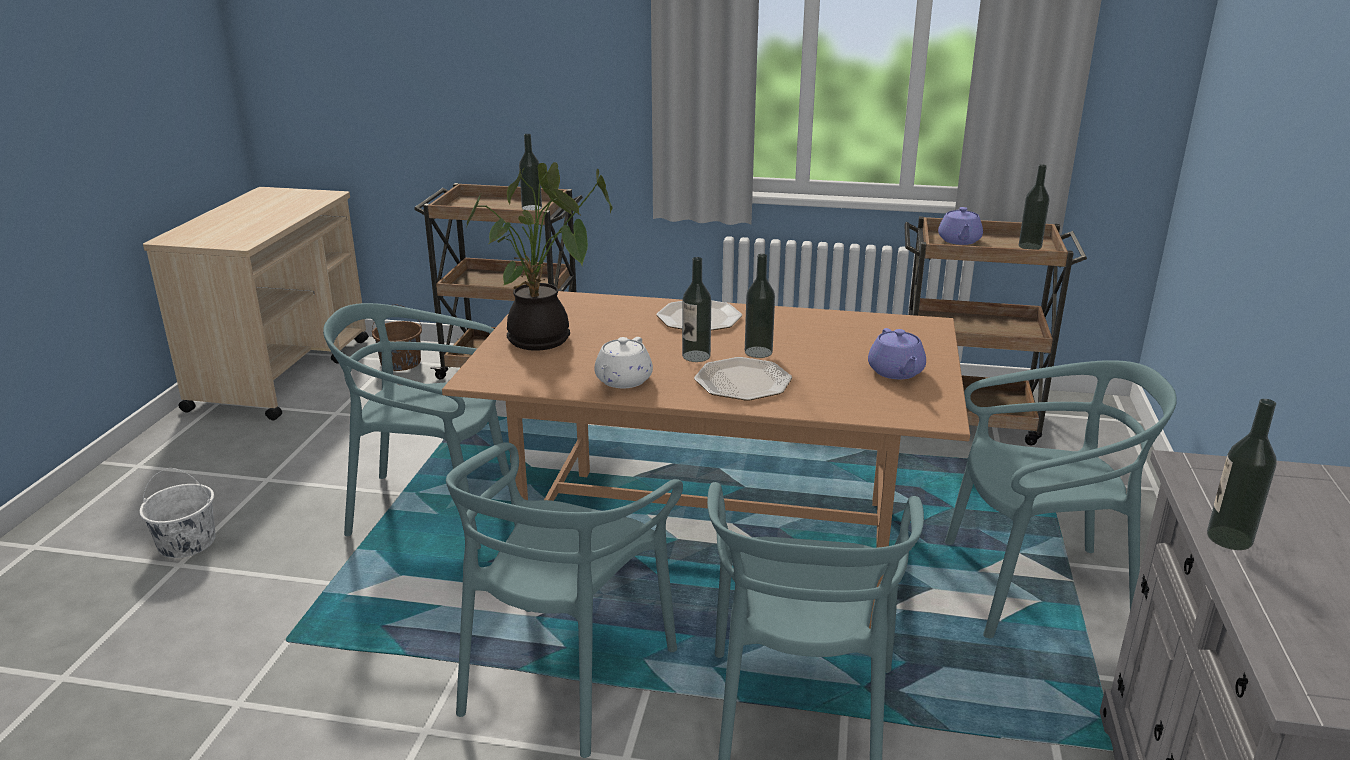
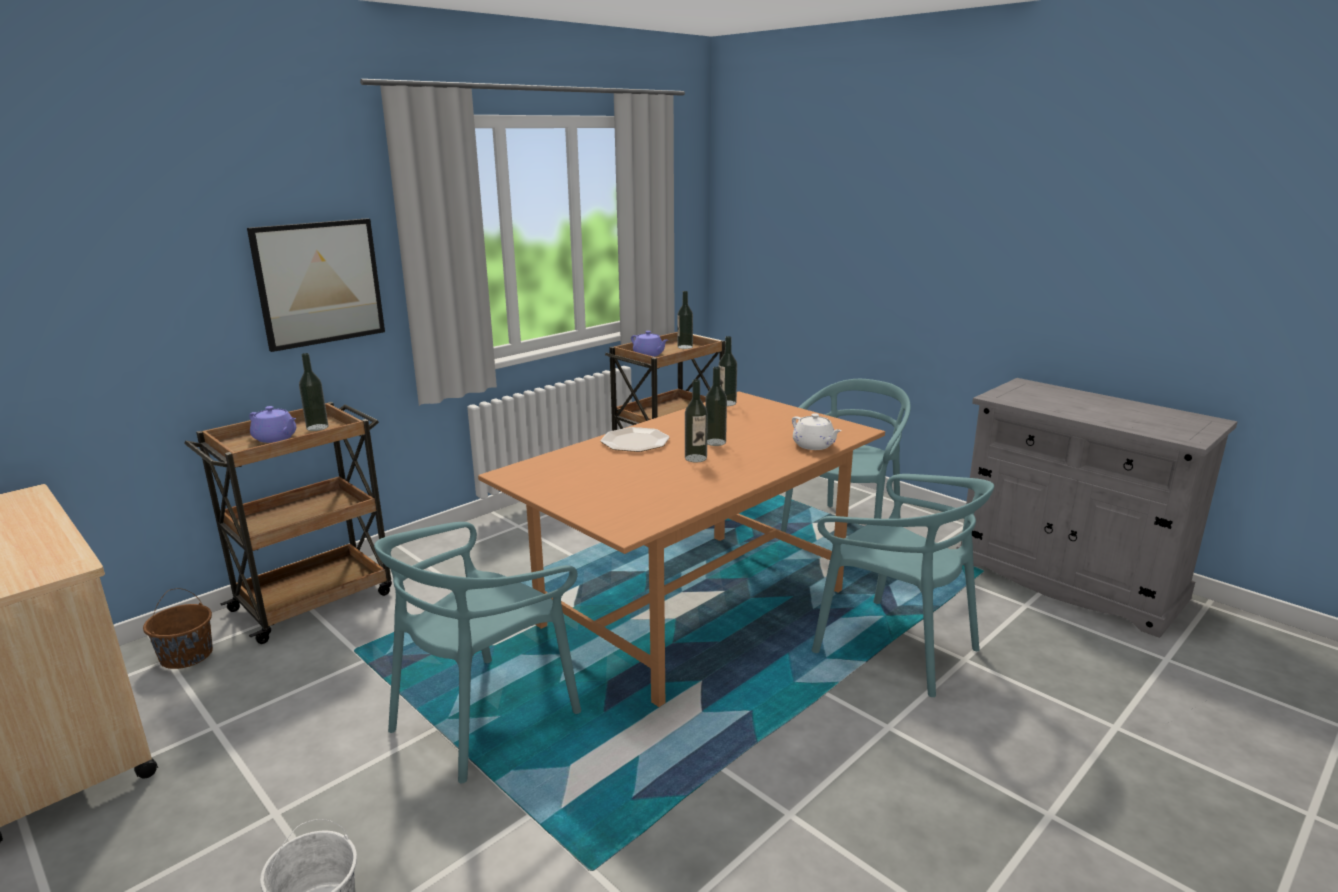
camera: 55 degrees left, 5 degrees down
(543, 341) = (593, 493): potted plant -> none
(564, 675) = (782, 722): turquoise chair -> none
(579, 69) = (319, 283): none -> picture
(623, 381) = (703, 487): white teapot -> white teapot (814, 445)
(744, 381) = (752, 457): plate -> none
(896, 372) = (791, 422): purple teapot -> purple teapot (276, 438)
(1229, 538) = (1064, 412): bottle -> bottle (727, 403)

